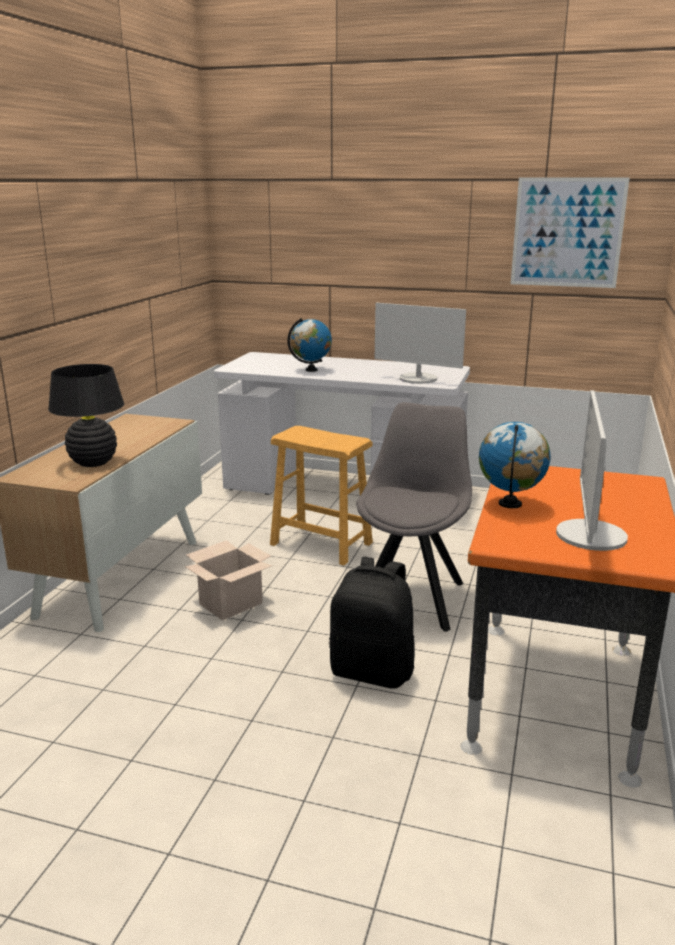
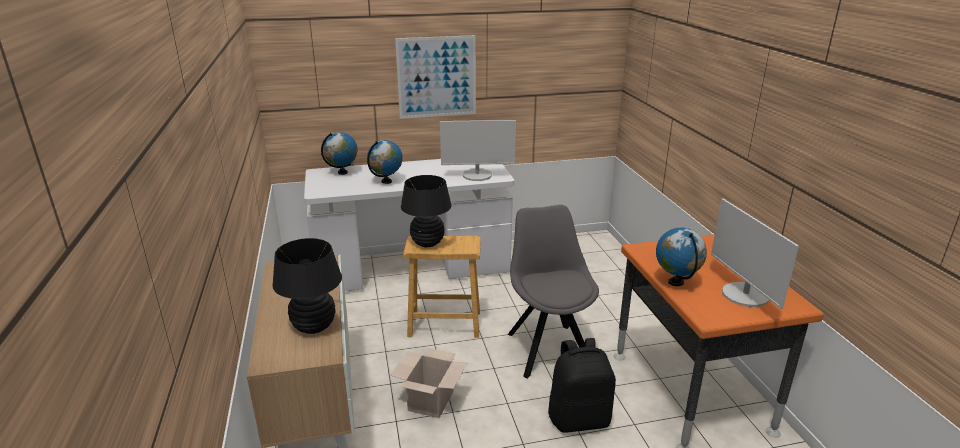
camera: 30 degrees left, 5 degrees up
(279, 358) = (342, 172): none -> globe
(306, 434) = (427, 243): none -> black table lamp
(567, 233) = (558, 49): picture -> picture (436, 77)

